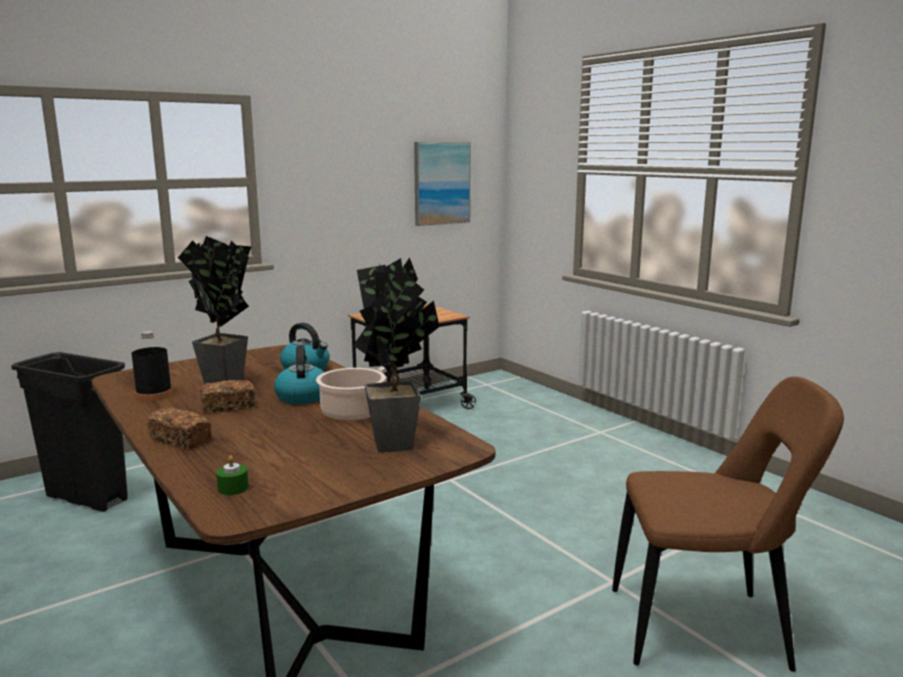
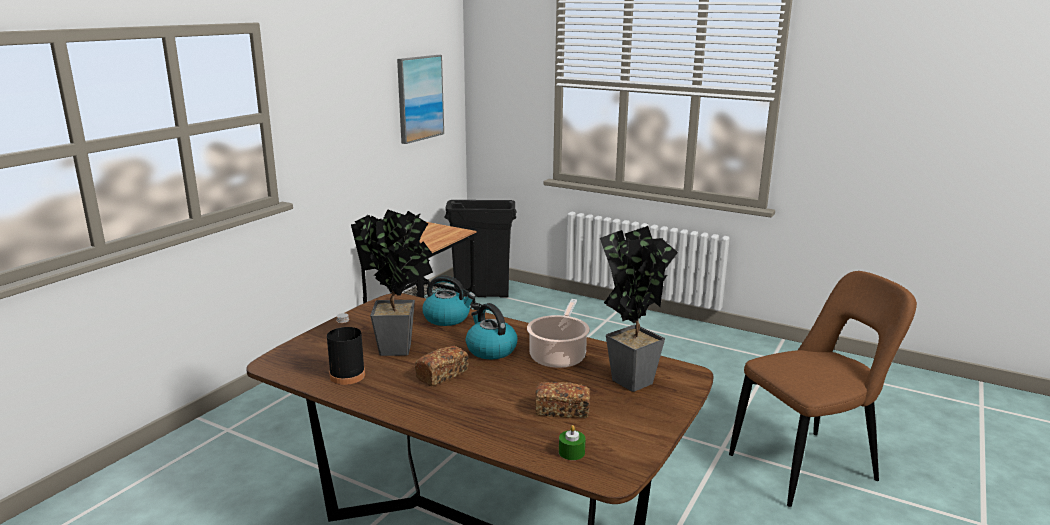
camera: 25 degrees left, 5 degrees up
(88, 498) = (181, 494): black trash can -> black trash can (482, 294)
(181, 440) = (454, 418): bread -> bread (562, 410)

